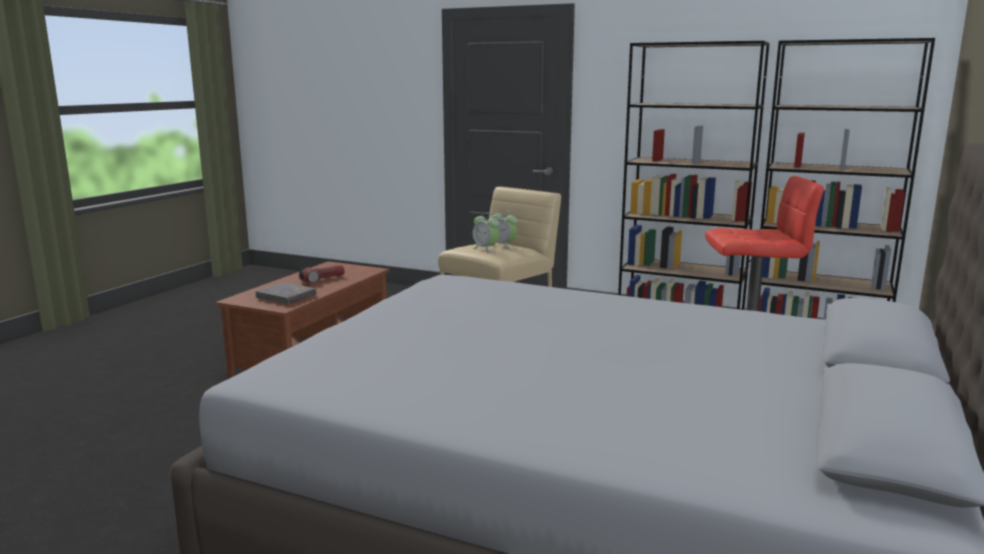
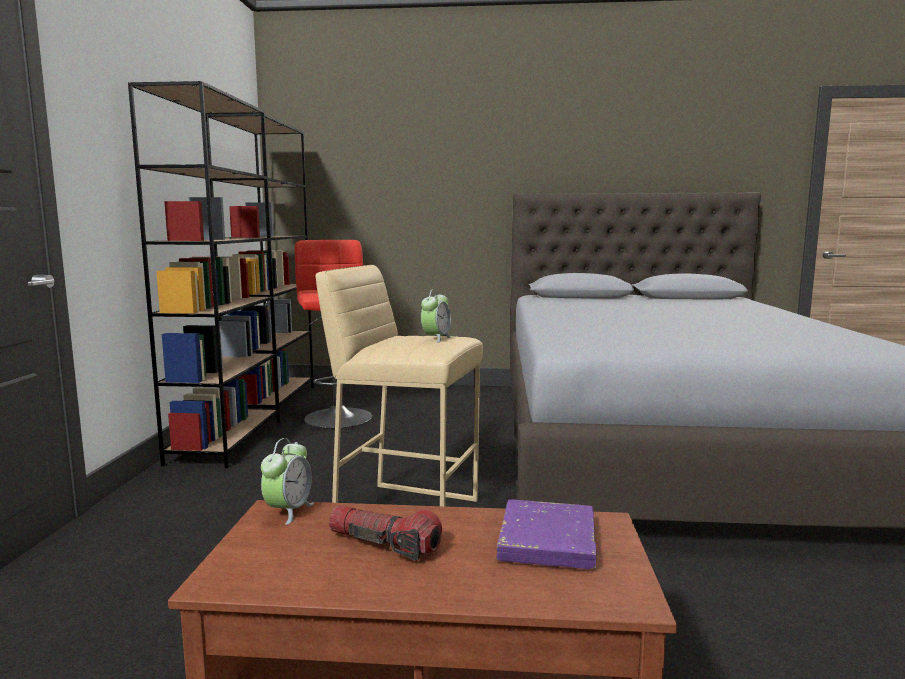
camera: 110 degrees left, 5 degrees down
(286, 297) = (547, 541): grey book -> purple book
(503, 245) = (406, 337): alarm clock -> alarm clock (288, 511)

